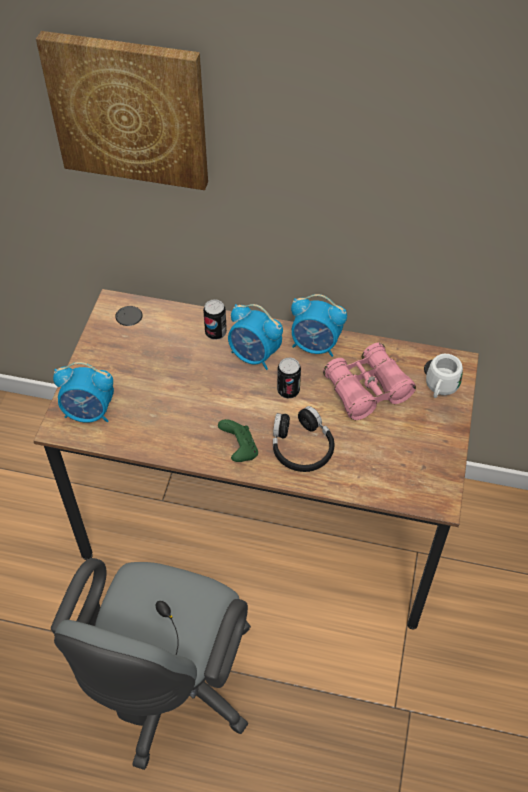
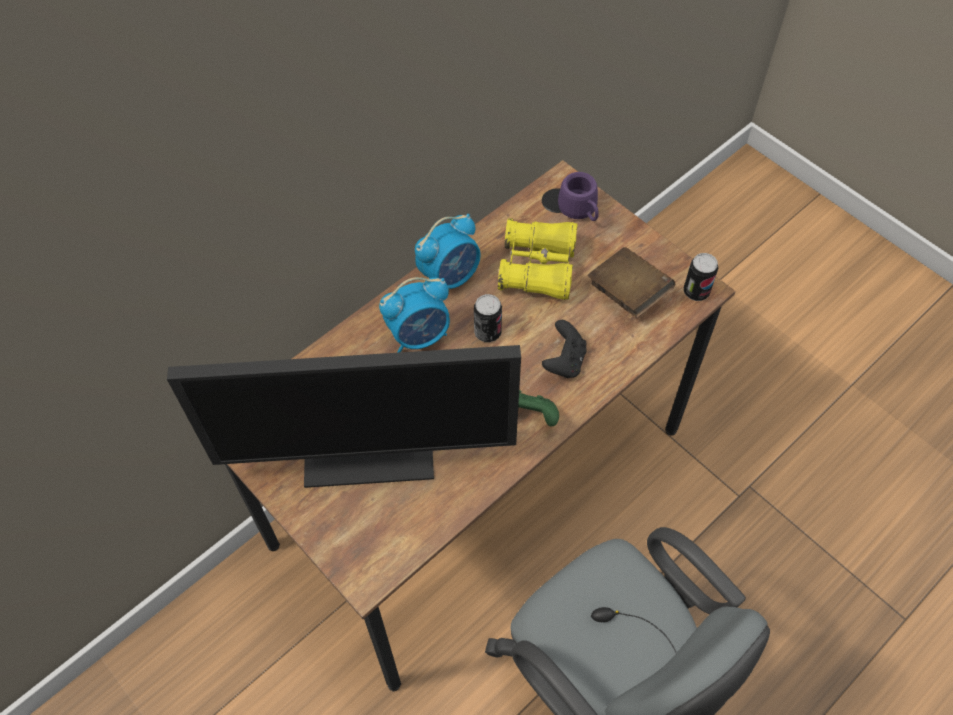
camera: 55 degrees left, 5 degrees up
(89, 412) = (369, 535): alarm clock -> none
(129, 110) = (167, 183): picture -> none
(151, 378) = (370, 447): none -> monitor
(215, 332) = (359, 352): can -> can (696, 291)
(301, 447) = (564, 361): black headphones -> black game controller
(367, 390) = (538, 268): pink binoculars -> yellow binoculars
(393, 454) = (628, 293): none -> brown book
(440, 388) = (580, 212): white mug -> purple mug

